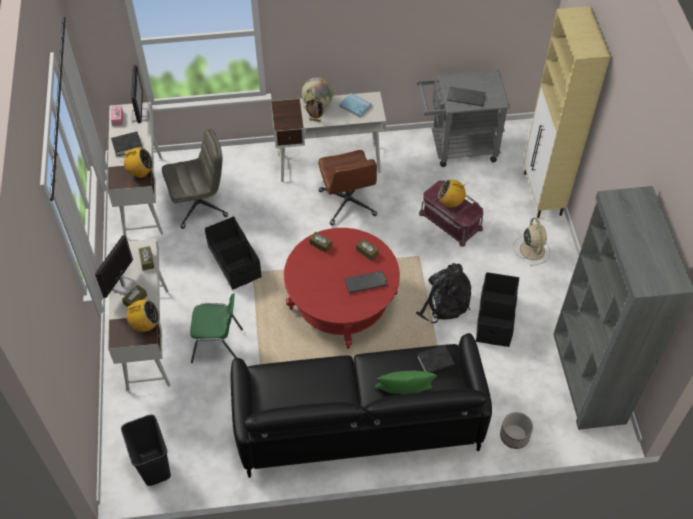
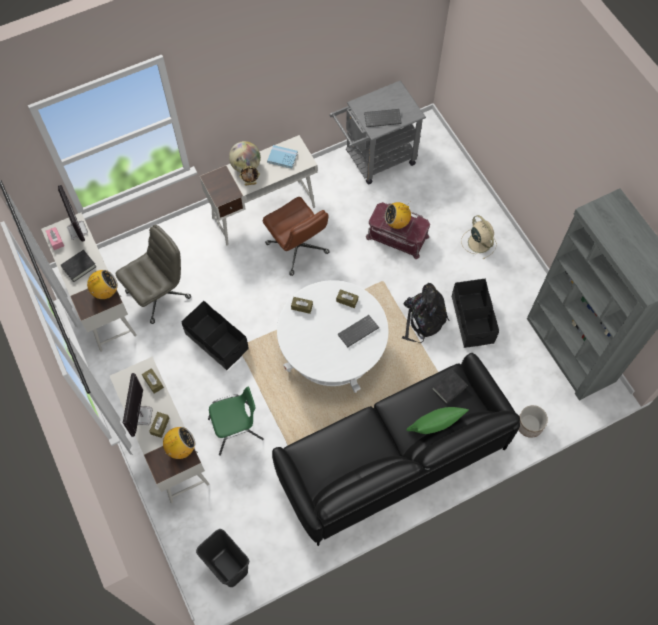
camera: 20 degrees left, 10 degrees up
(341, 303) = (332, 350): red coffee table -> white coffee table
(542, 195) = (468, 185): beige cabinet -> none

